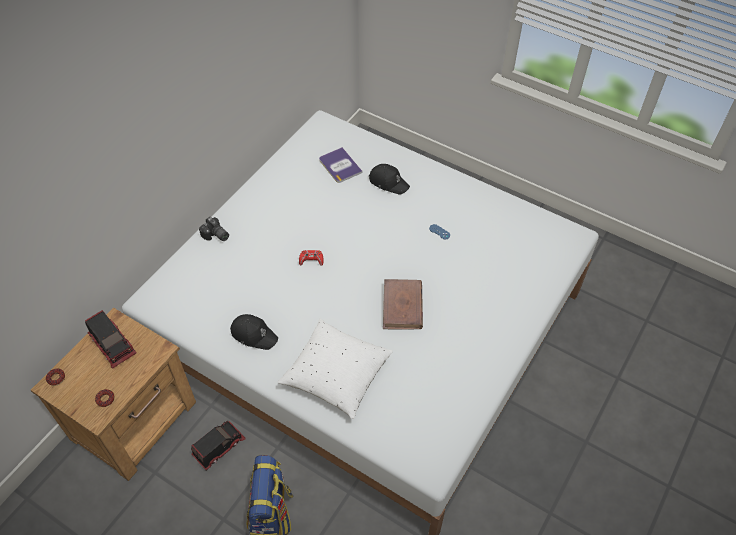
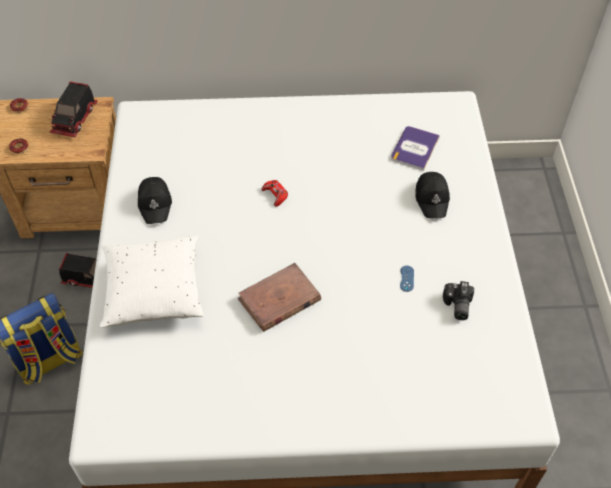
camera: 55 degrees right, 0 degrees up
(215, 236) = (243, 112): camera -> camera (456, 306)

